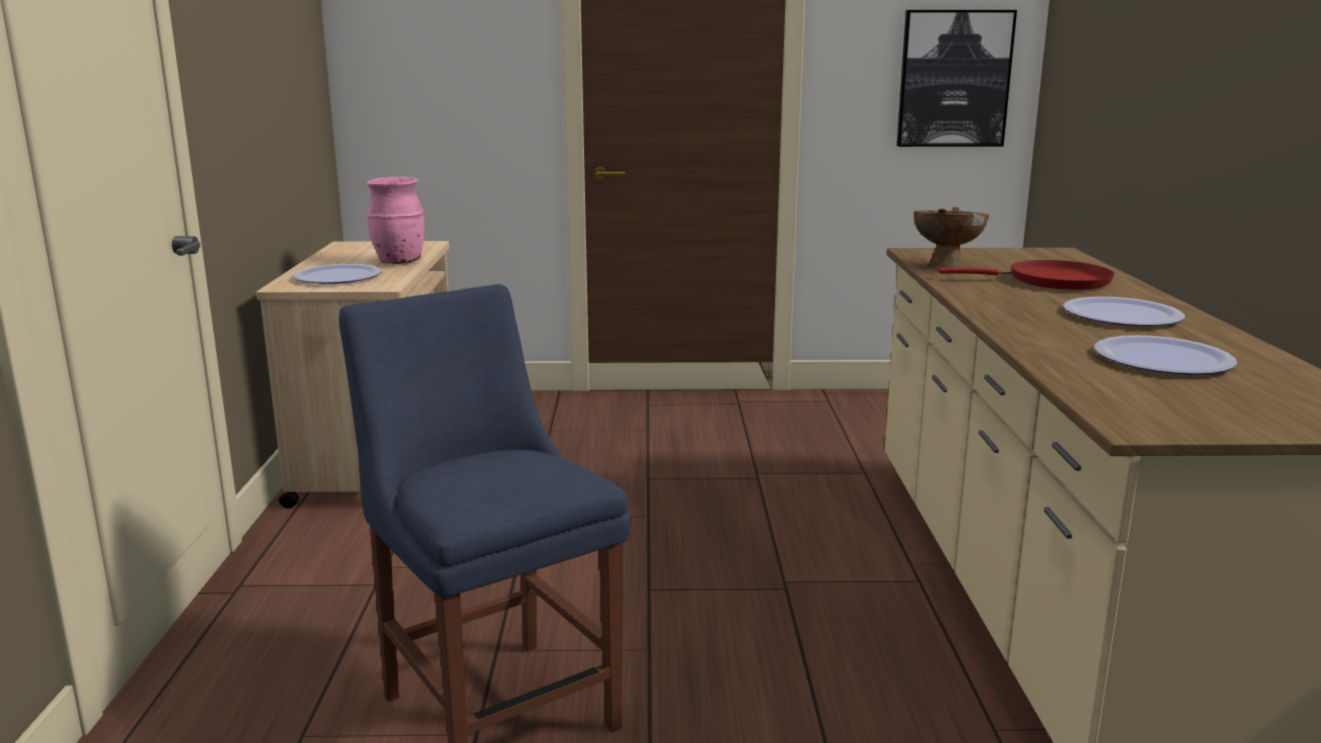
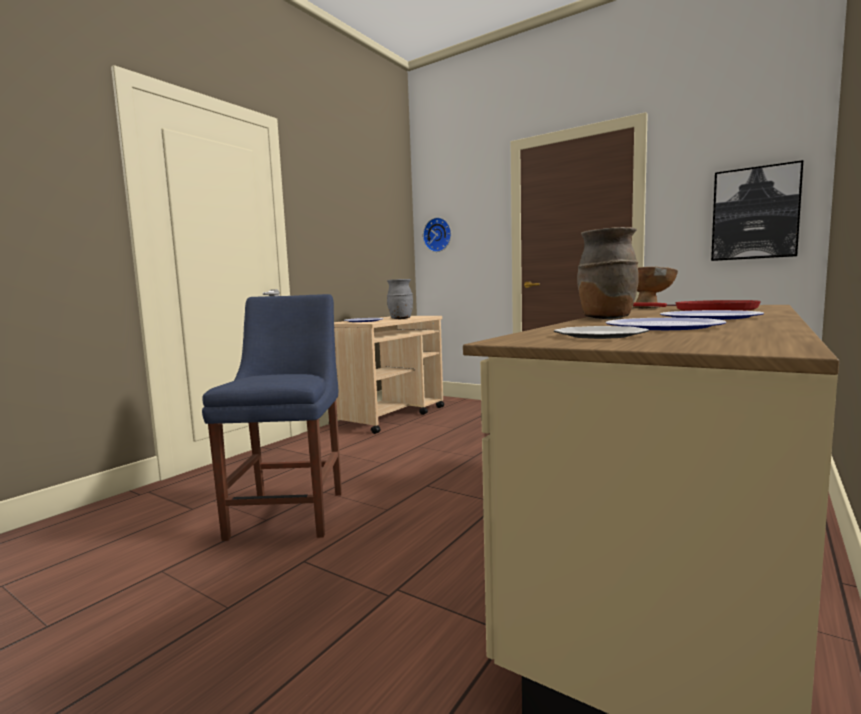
camera: 35 degrees right, 10 degrees down
(393, 59) = (438, 235): none -> wall clock
(399, 262) = (400, 319): pink vase -> grey vase
(1013, 323) = (606, 318): none -> brown vase
(1178, 398) = (599, 335): none -> plate

